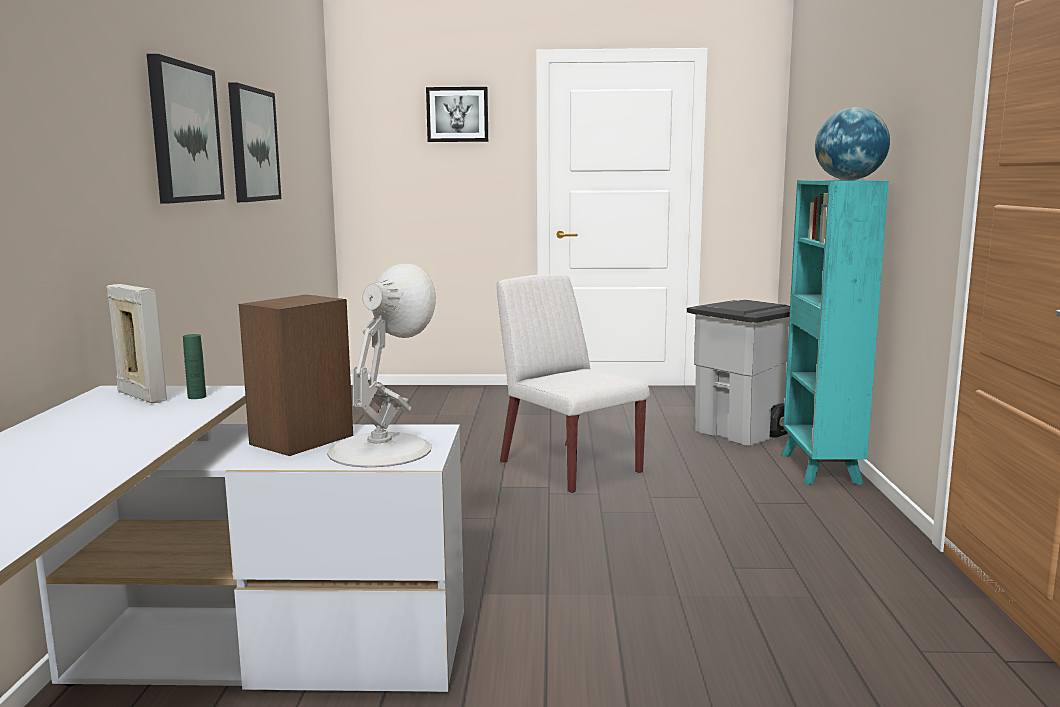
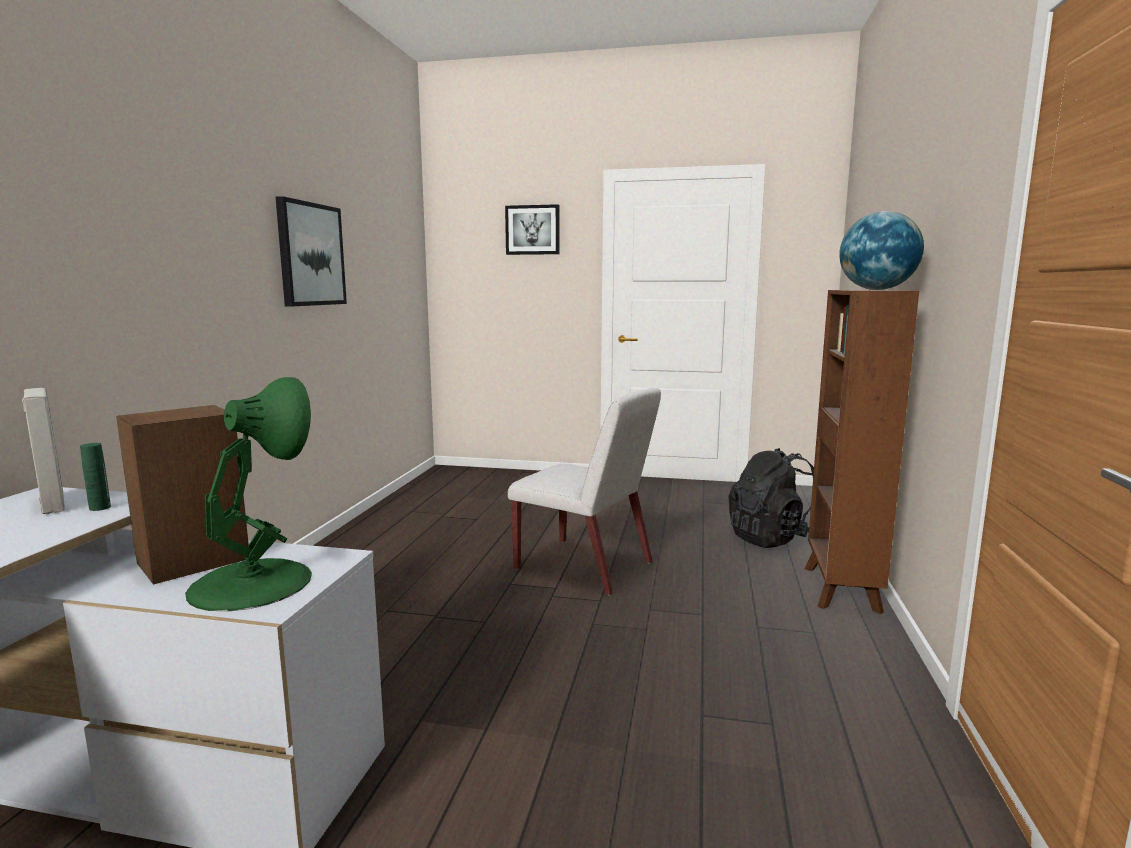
camera: 10 degrees right, 0 degrees up
(183, 133) = (203, 241): picture -> none
(381, 449) = (253, 583): white table lamp -> green table lamp
(568, 467) = (585, 566): white chair -> white chair turned 150 degrees clockwise
(742, 433) = (773, 539): grey trash can -> black backpack
(820, 469) = (841, 590): turquoise bookcase -> brown bookcase

